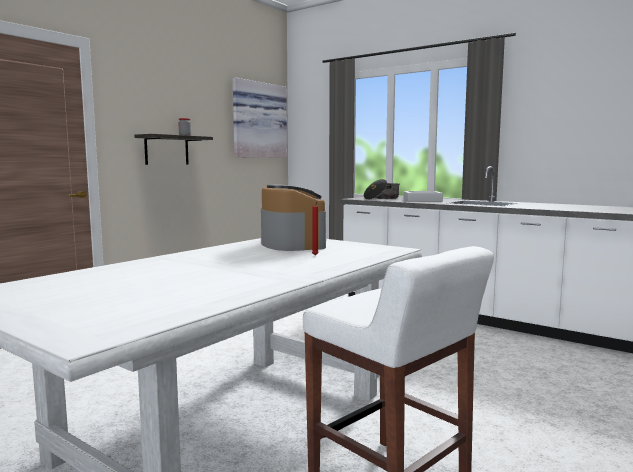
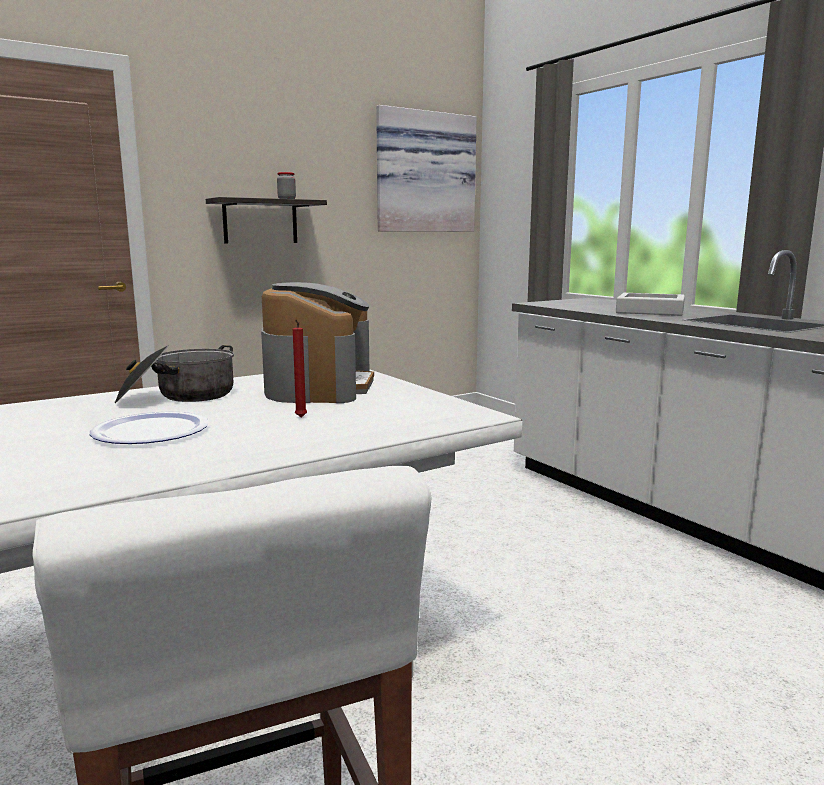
camera: 20 degrees right, 5 degrees up
(250, 265) = (151, 431): none -> plate
(381, 198) = (585, 304): cooking pot -> cooking pot (178, 396)

